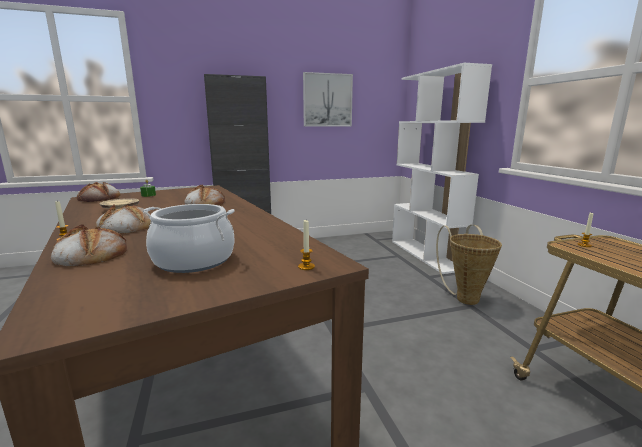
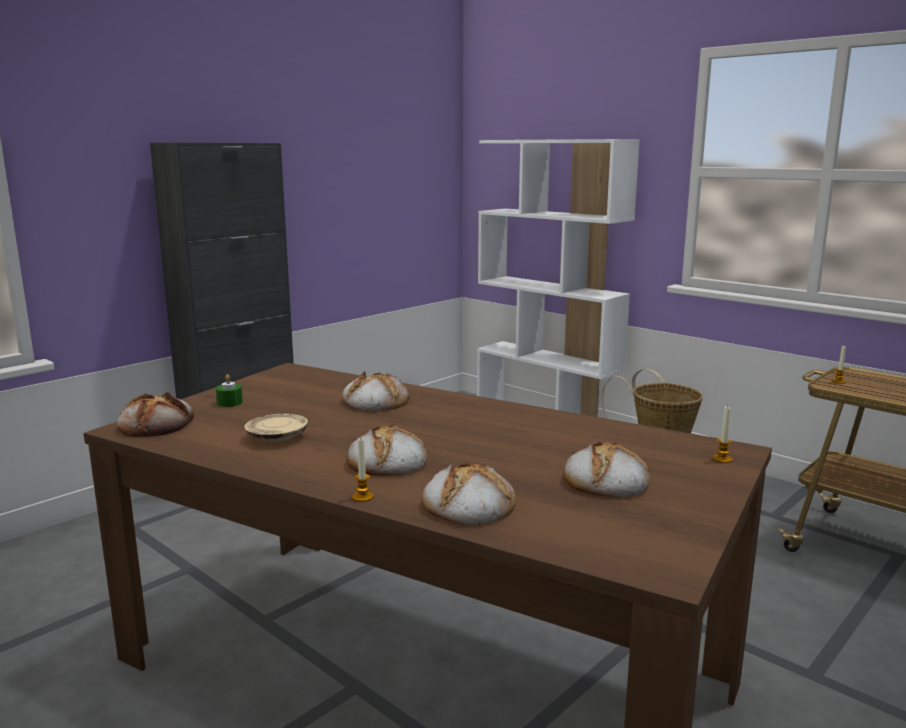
camera: 30 degrees left, 0 degrees up
(194, 260) = (605, 480): cooking pot -> bread
(327, 100) = (354, 176): picture -> none

